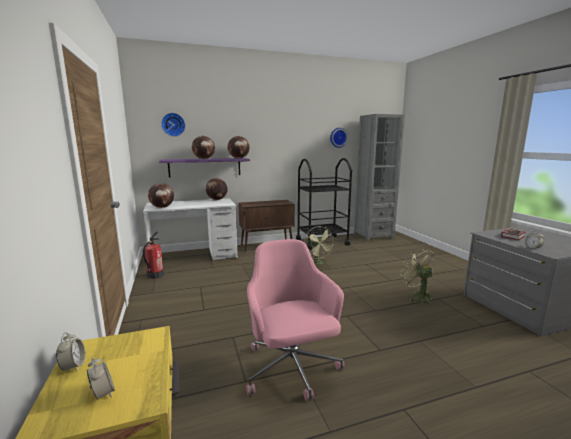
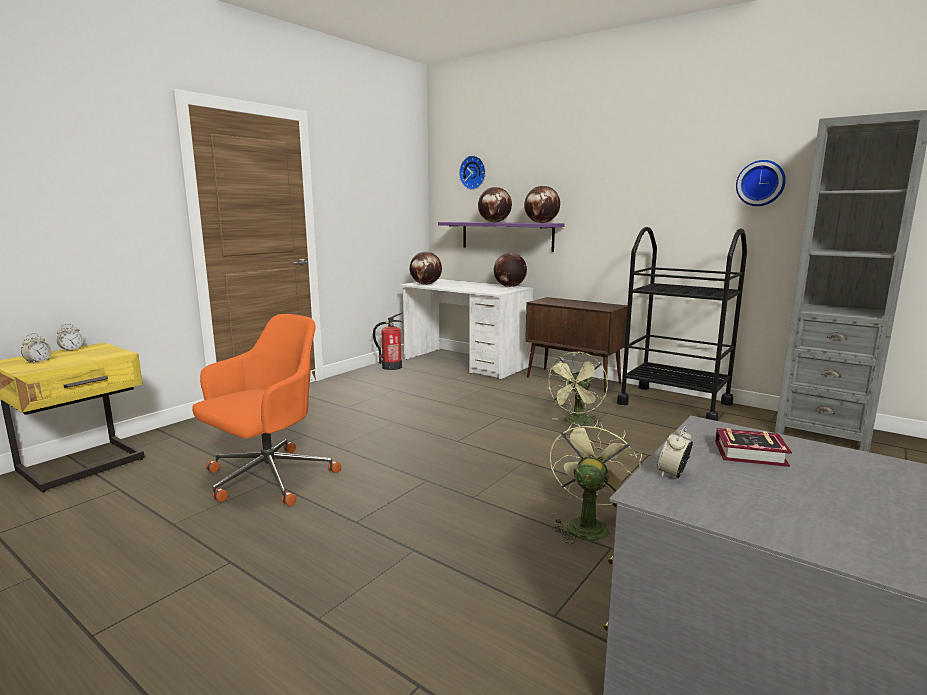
camera: 55 degrees right, 0 degrees up
(292, 369) = (267, 478): pink office chair -> orange office chair

